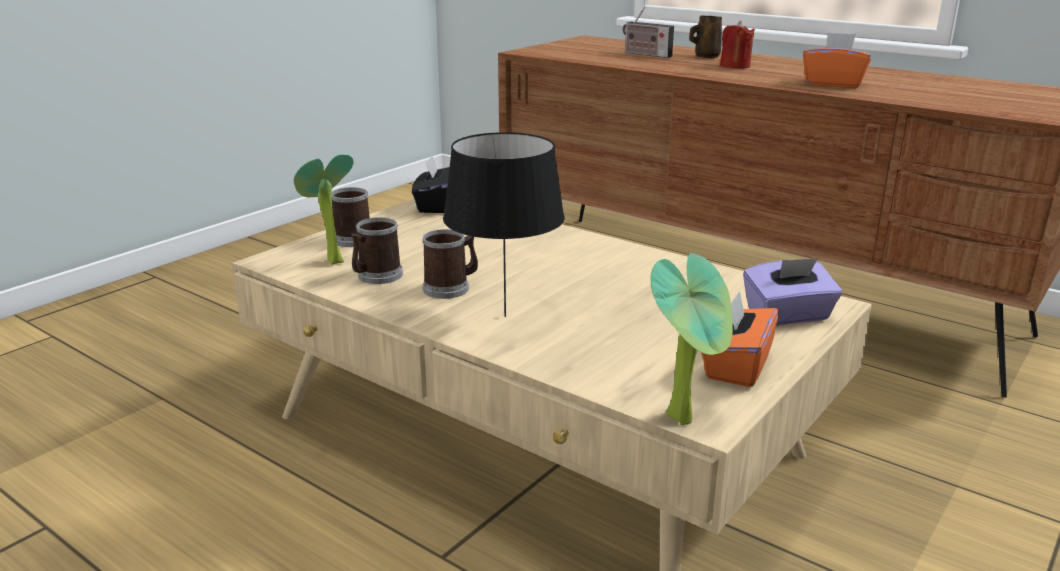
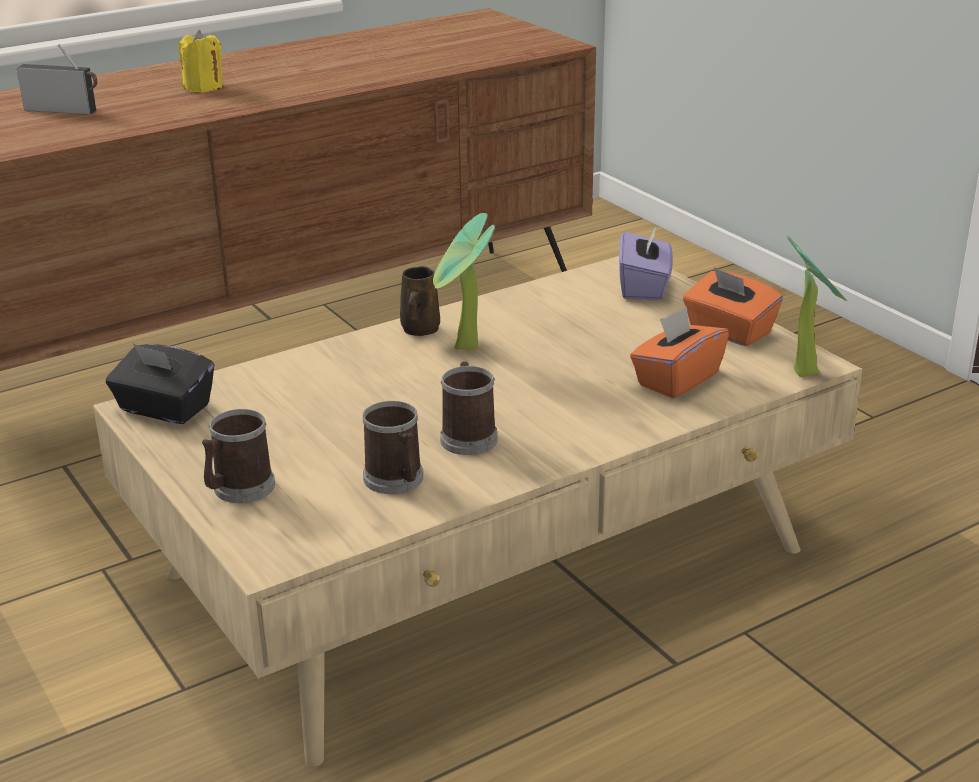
camera: 70 degrees left, 5 degrees up
(330, 262) = (317, 510): potted plant -> potted plant (464, 350)
(503, 316) = (565, 416): black table lamp -> none
(645, 54) = (64, 110): radio -> radio turned 135 degrees counterclockwise
(705, 56) = (127, 88): brown mug -> brown mug (419, 330)
(735, 66) = (203, 87): red candle -> yellow candle
(833, 84) = (349, 72): orange tissue box -> orange tissue box (677, 379)

